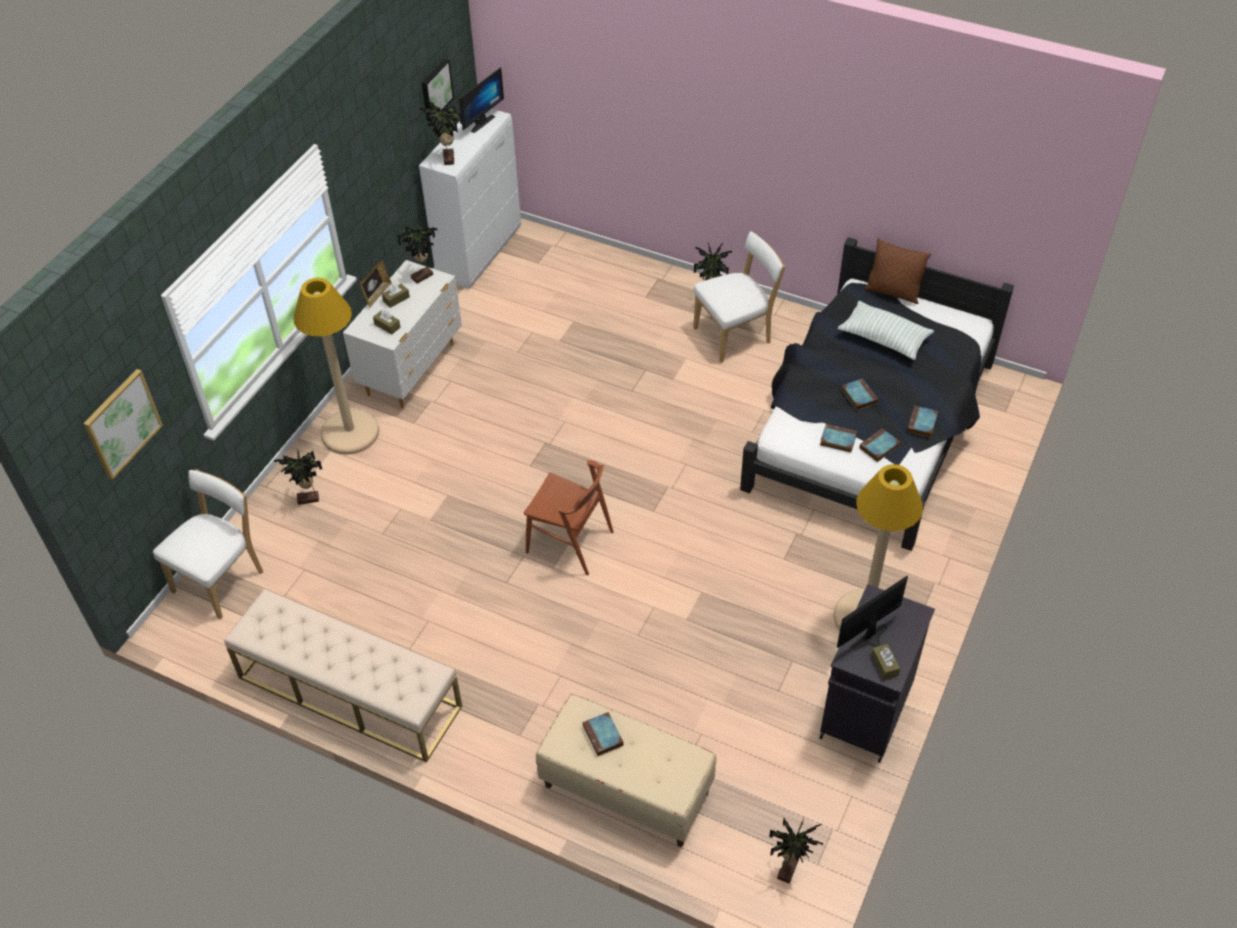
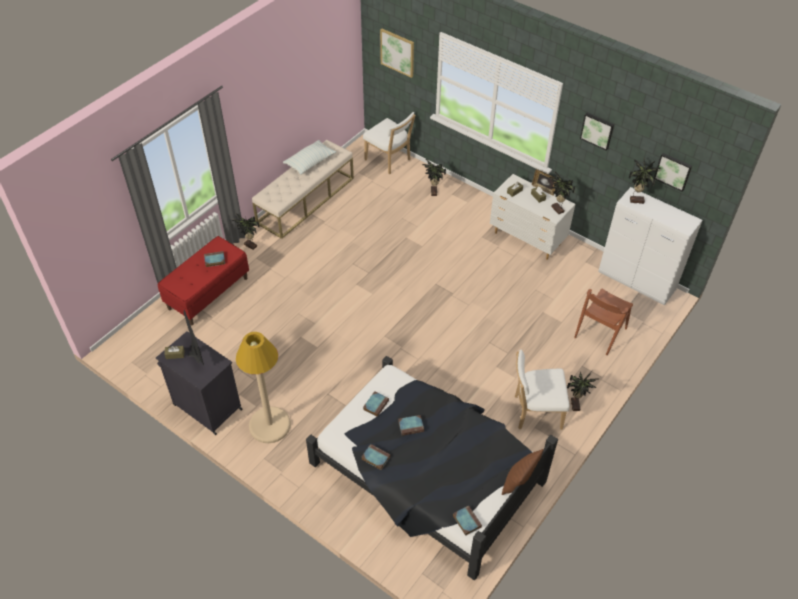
camera: 100 degrees right, 0 degrees up
(350, 432) = (479, 210): beige floor lamp -> none
(367, 149) = (597, 130): none -> picture
(479, 122) = (679, 219): monitor -> none
(570, 542) = (372, 294): brown chair -> brown chair (600, 333)
(626, 789) = (208, 293): beige bench -> red bench
(735, 335) = (535, 412): white chair -> white chair turned 105 degrees clockwise
(789, 870) = (134, 349): potted plant -> potted plant (250, 246)
(879, 448) = (362, 427): book -> book (466, 521)
(884, 338) = (467, 460): pillow -> pillow (310, 162)

